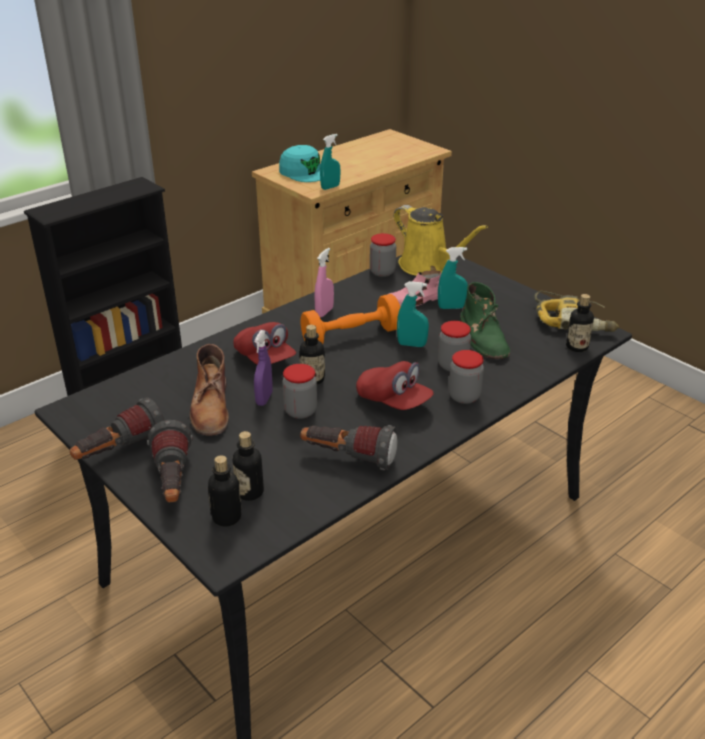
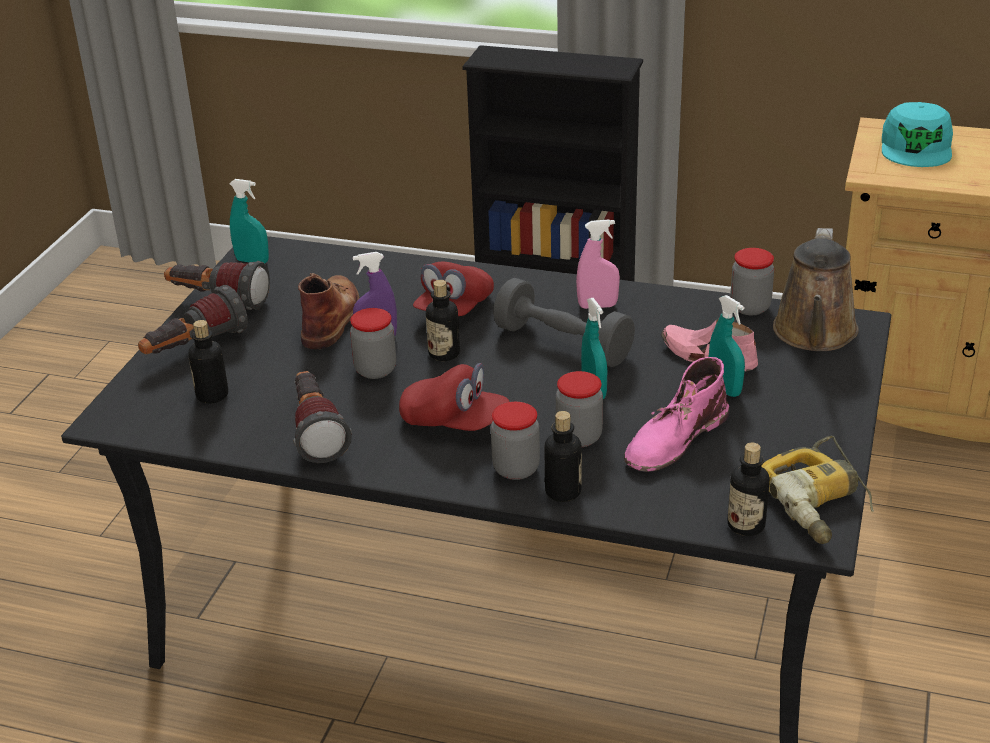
camera: 60 degrees right, 0 degrees up
(211, 408) = (331, 317): brown boot -> brown boot turned 135 degrees clockwise
(226, 517) = (164, 398): bottle -> bottle (563, 491)
(330, 187) = (901, 180): turquoise spray bottle -> turquoise spray bottle (252, 261)
(351, 336) = (563, 344): orange dumbbell -> grey dumbbell
(393, 401) = (454, 422): red cap -> red cap turned 75 degrees counterclockwise
(428, 266) = (815, 334): yellow watering can -> brown watering can
(483, 338) = (675, 439): green boot -> pink boot

